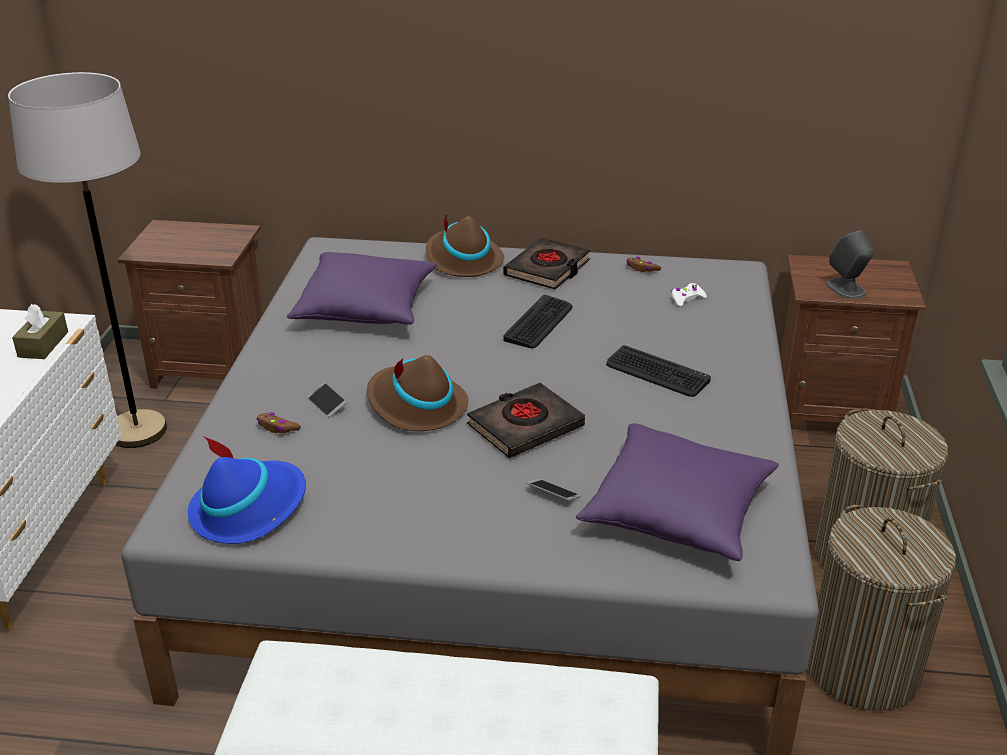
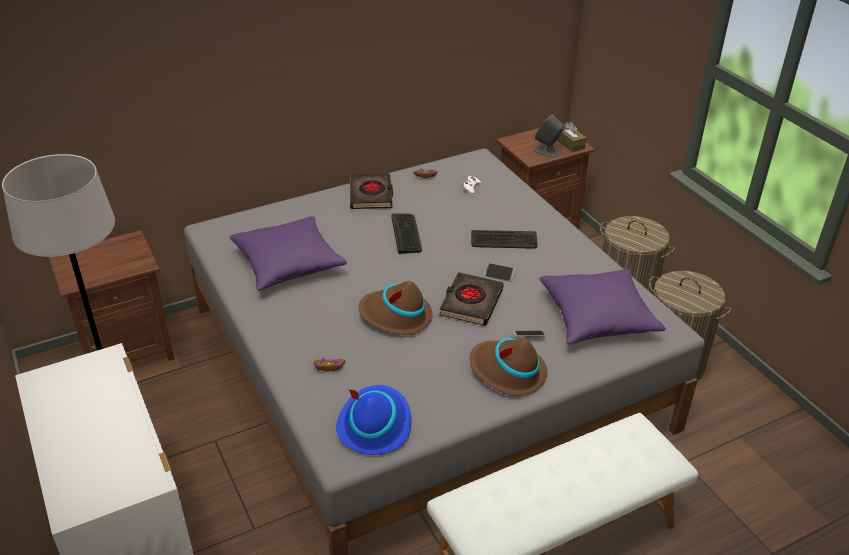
camera: 35 degrees left, 5 degrees up
(43, 344) = (112, 380): brown tissue box -> brown tissue box (570, 144)
(327, 404) = (341, 338): phone -> phone (499, 275)
(462, 260) = (311, 207): brown hat -> brown hat (507, 372)

